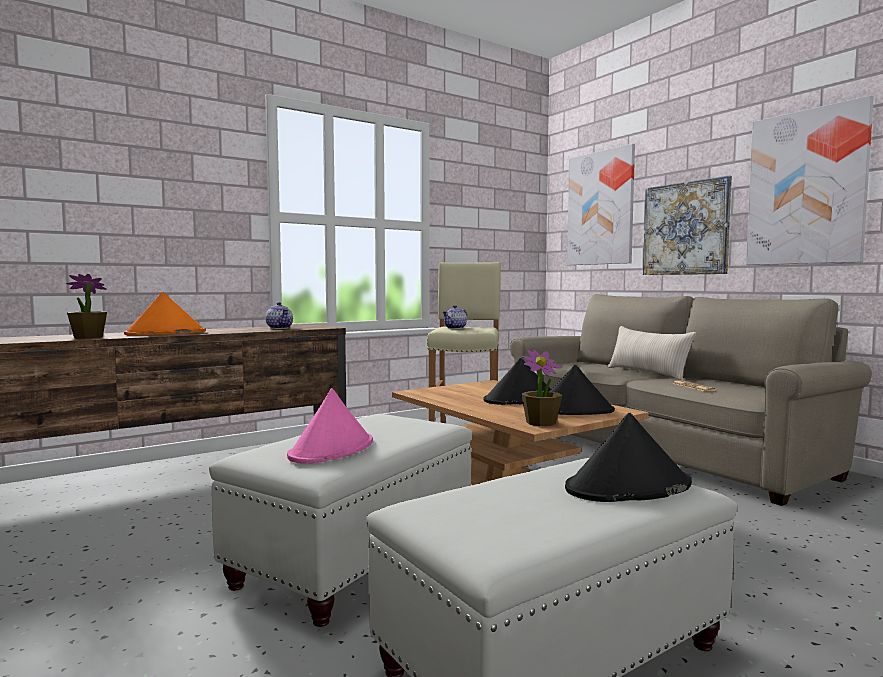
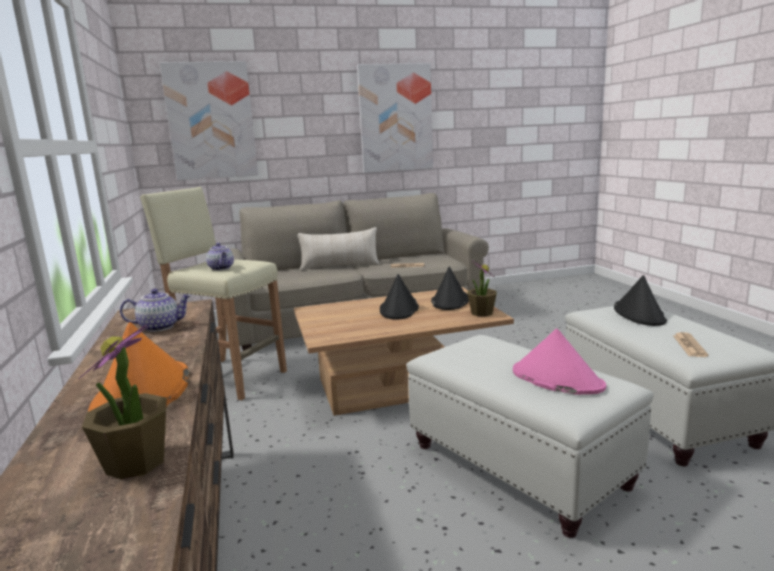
camera: 70 degrees left, 10 degrees up
(483, 510) = (689, 345): none -> newspaper
(685, 228) = (308, 144): picture -> none

